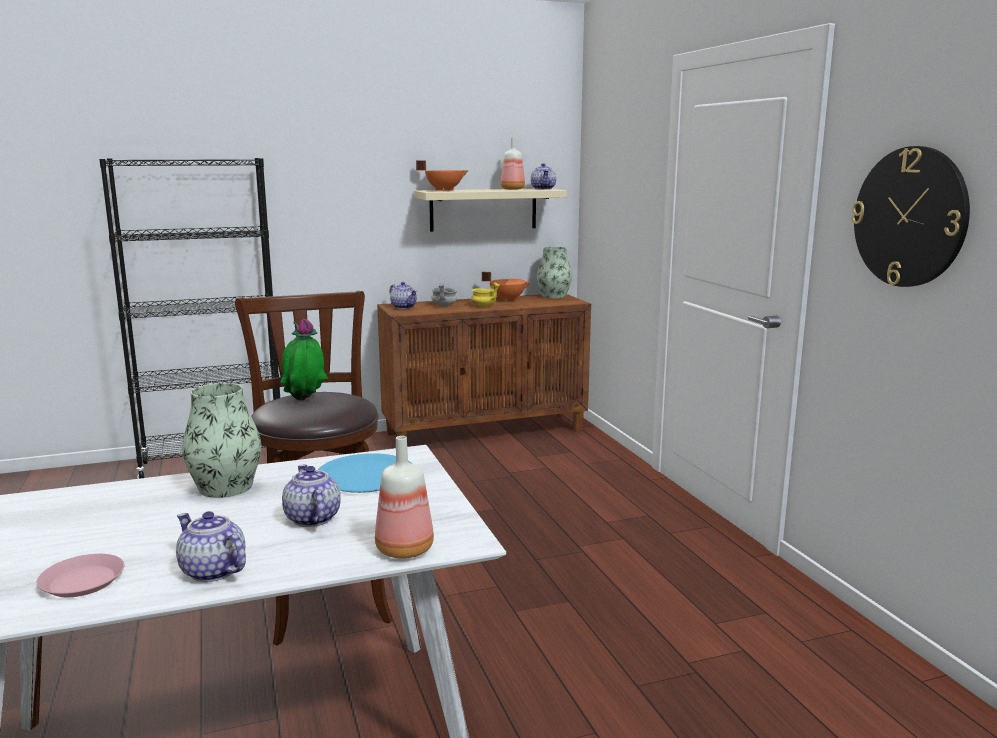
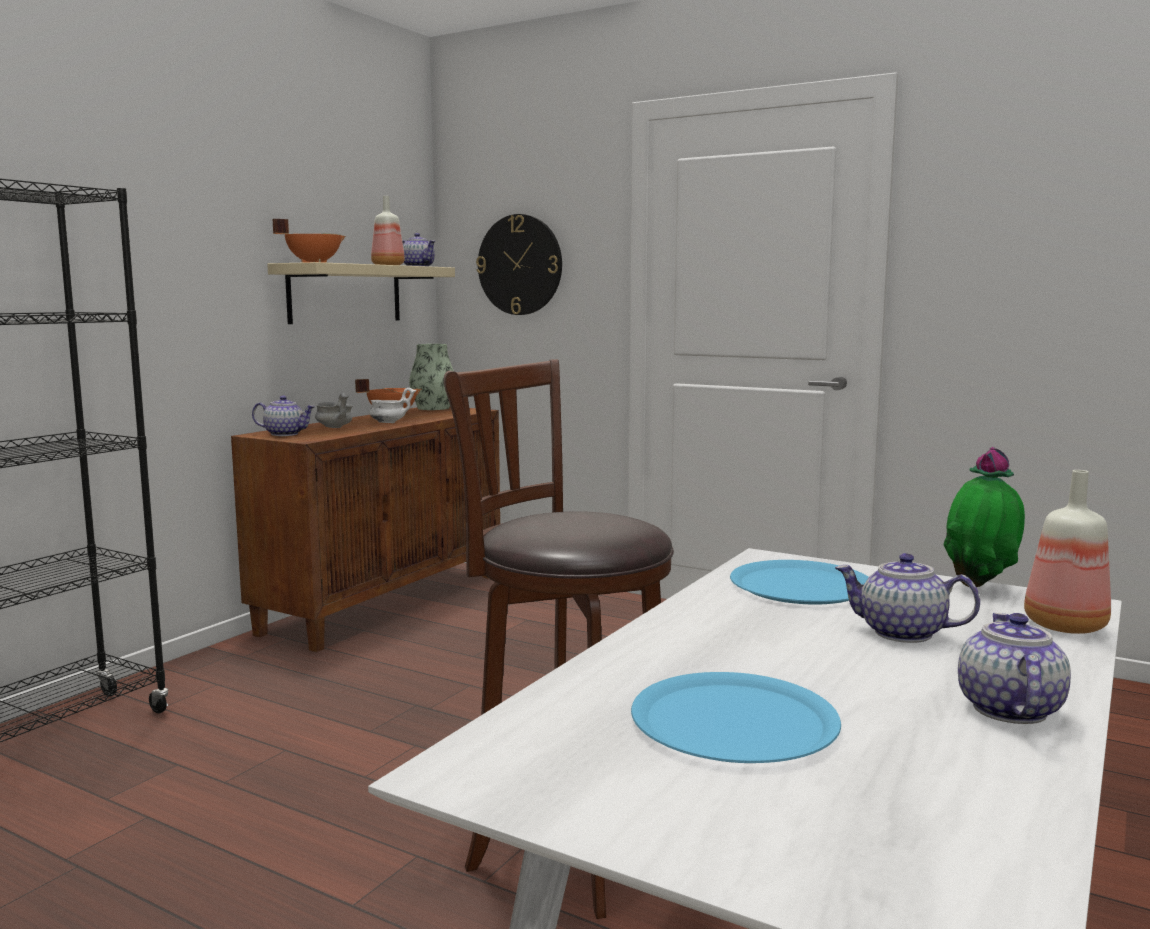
camera: 40 degrees left, 5 degrees down
(82, 582) = (940, 782): pink plate -> none
(111, 526) = (734, 721): none -> blue plate
(212, 571) = (1007, 709): teapot -> teapot turned 105 degrees clockwise
(225, 487) = (704, 639): vase -> none
(304, 401) = (563, 524): potted plant -> potted plant (980, 587)
(485, 306) = (389, 423): yellow bowl -> white bowl
(909, 217) = (1024, 256): wall clock -> wall clock (520, 265)

